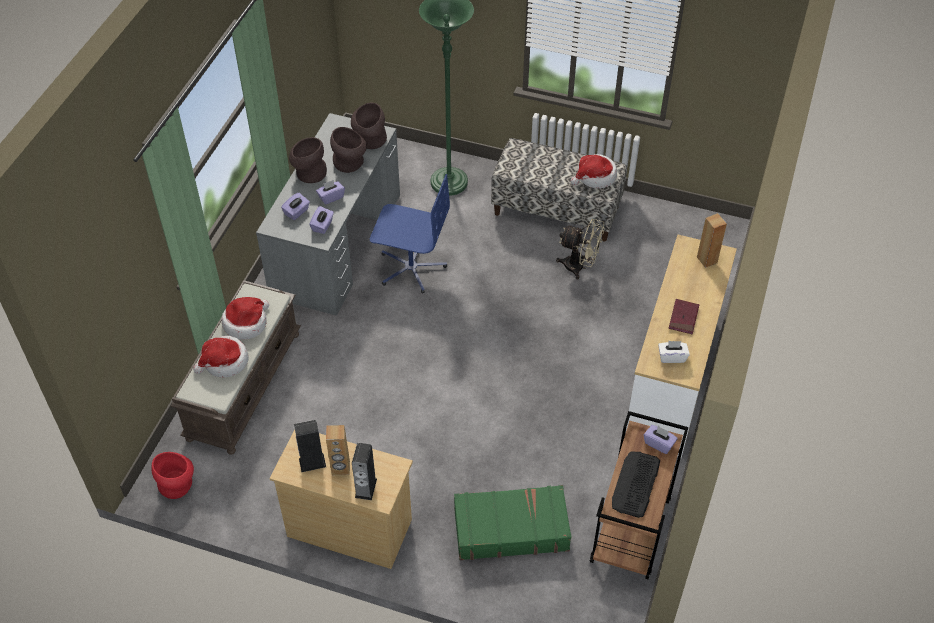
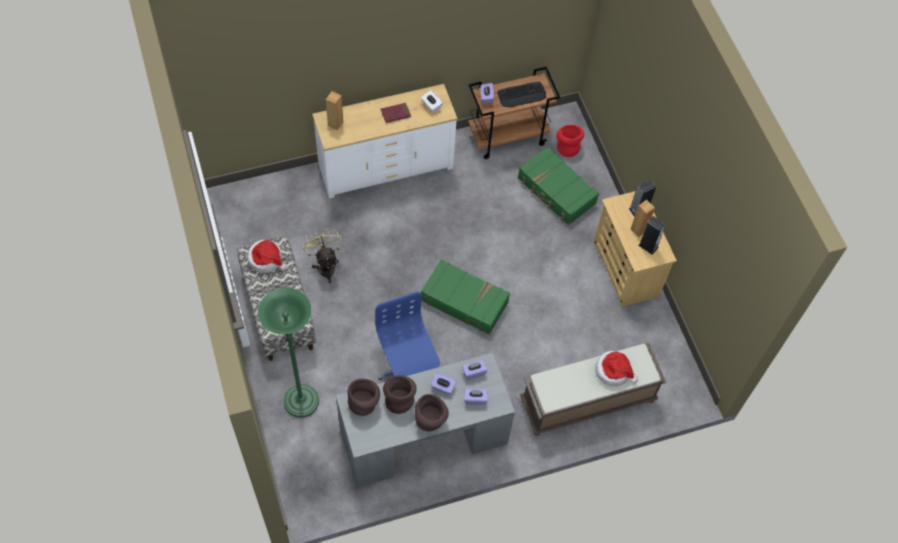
camera: 130 degrees left, 10 degrees up
(178, 486) = (683, 380): red vase -> red vase (567, 146)
(246, 323) = (575, 383): hat -> none
(444, 353) = (464, 301): none -> green suitcase

